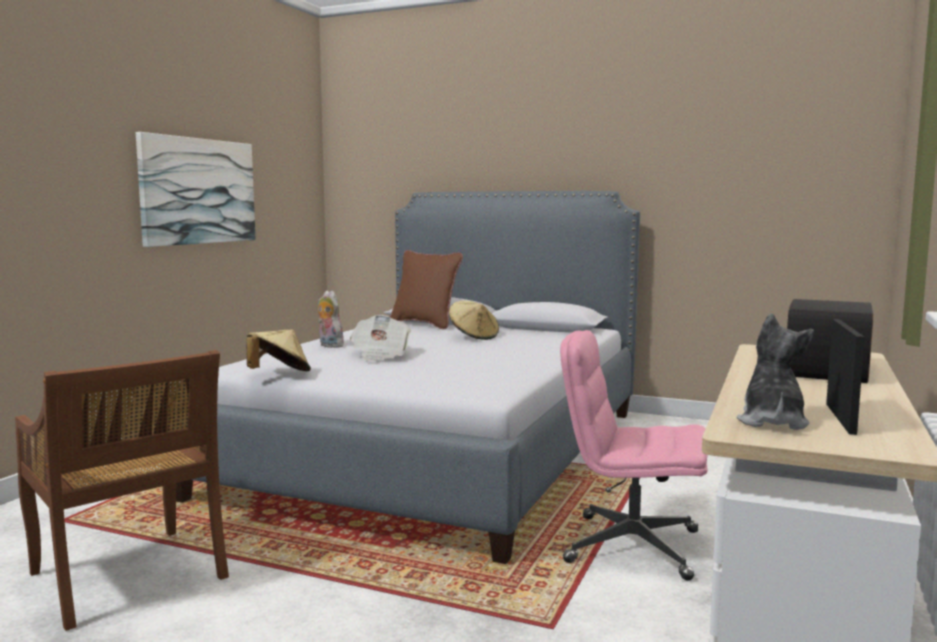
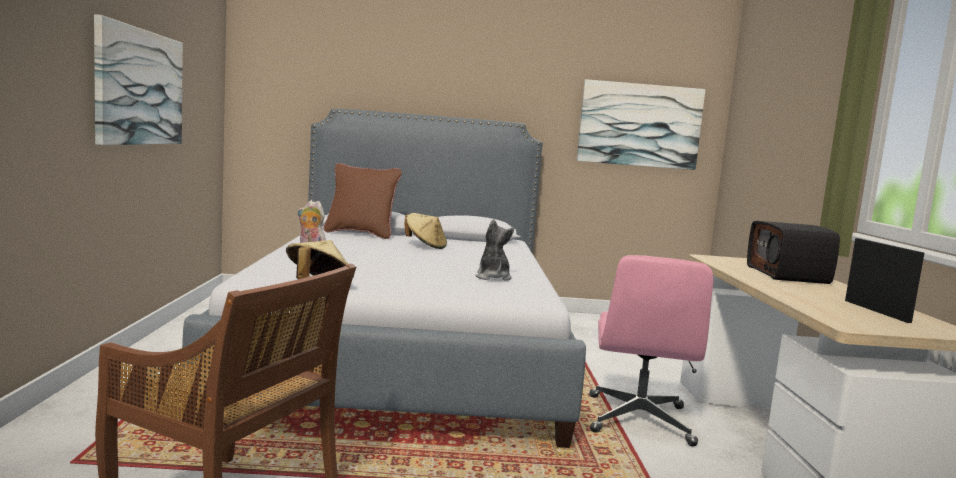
camera: 25 degrees left, 0 degrees up
(380, 355) = (379, 264): newspaper -> none
(630, 546) = (639, 420): pink office chair -> pink office chair turned 75 degrees counterclockwise
(771, 180) = (639, 125): none -> picture
(771, 421) = (848, 316): plush toy -> plush toy (492, 277)

